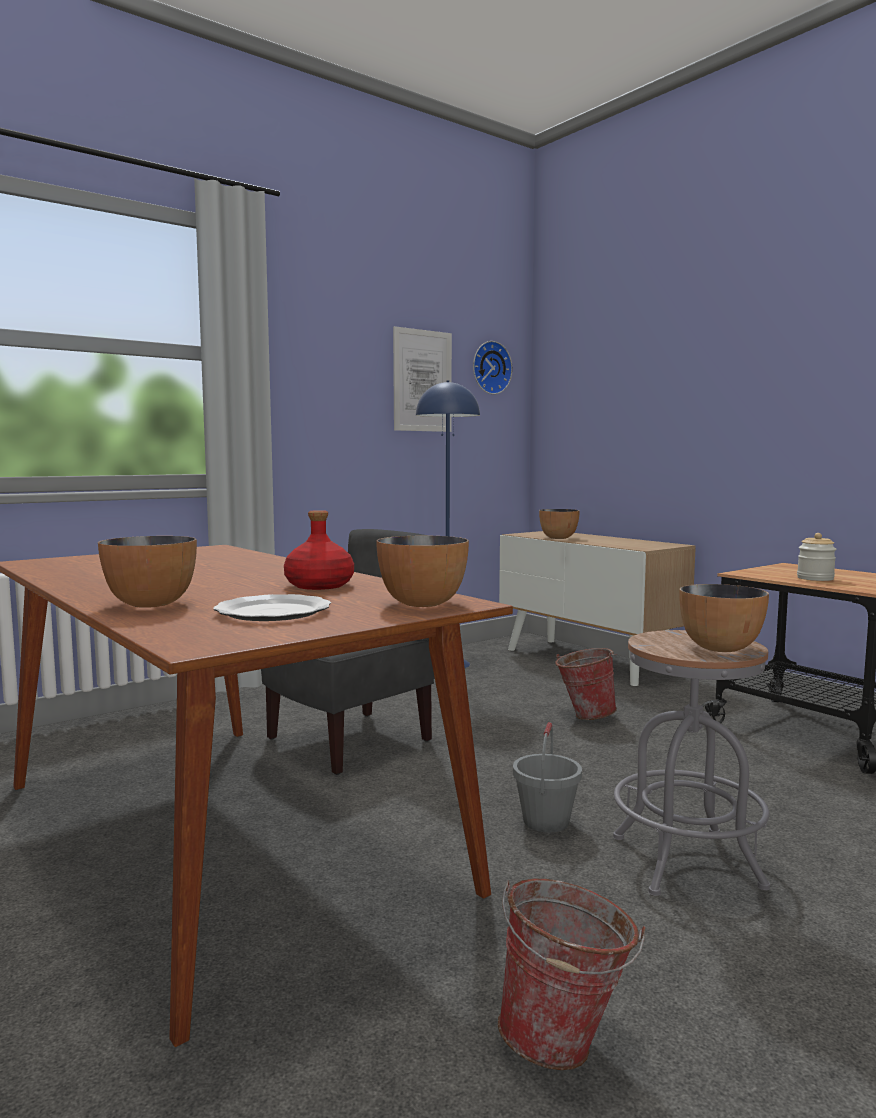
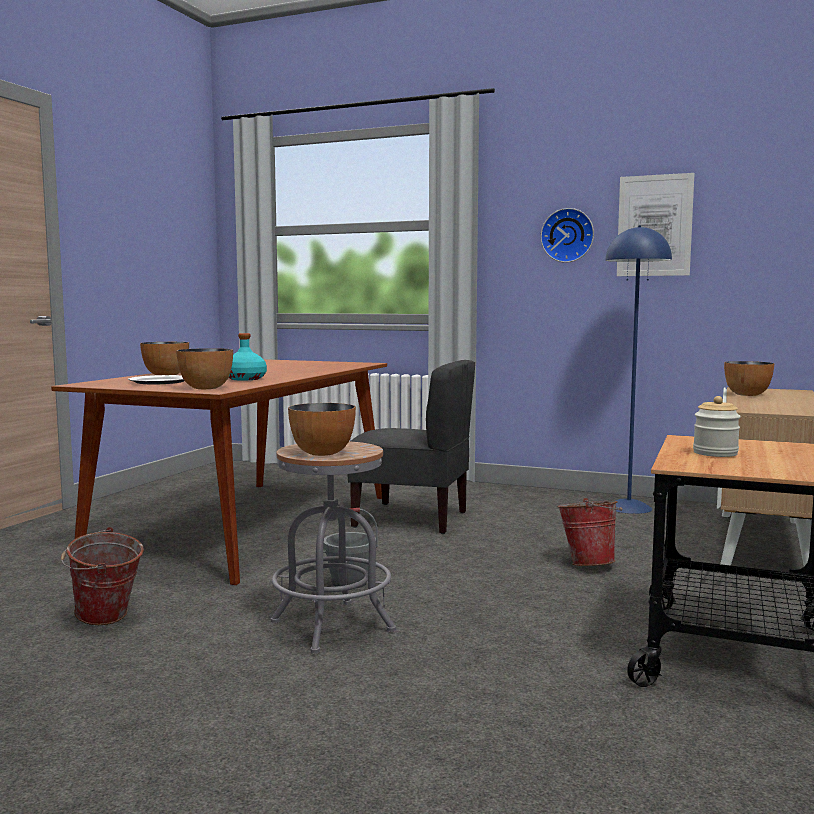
camera: 60 degrees right, 0 degrees up
(320, 585) = (245, 379): red bottle -> turquoise bottle
(490, 368) = (753, 202): wall clock -> wall clock (567, 235)

